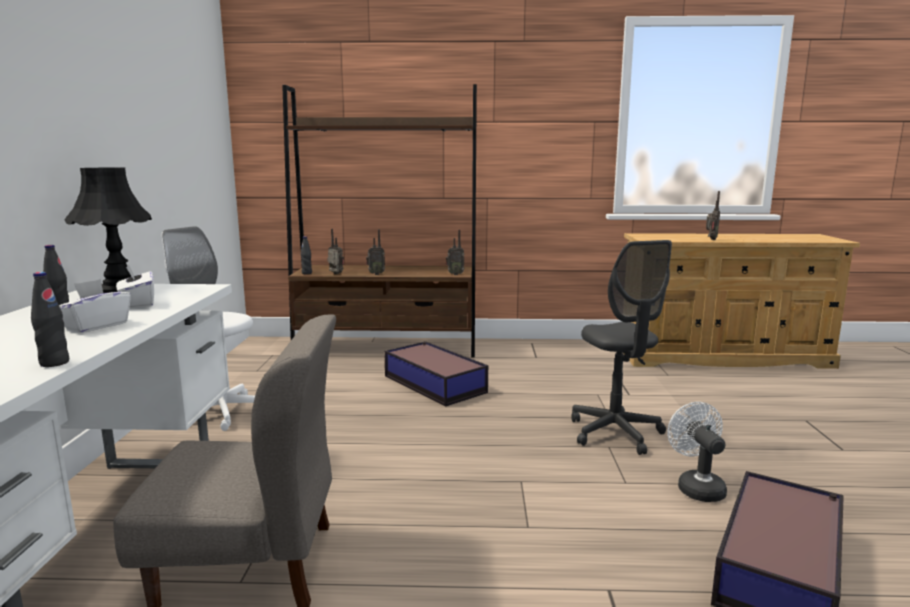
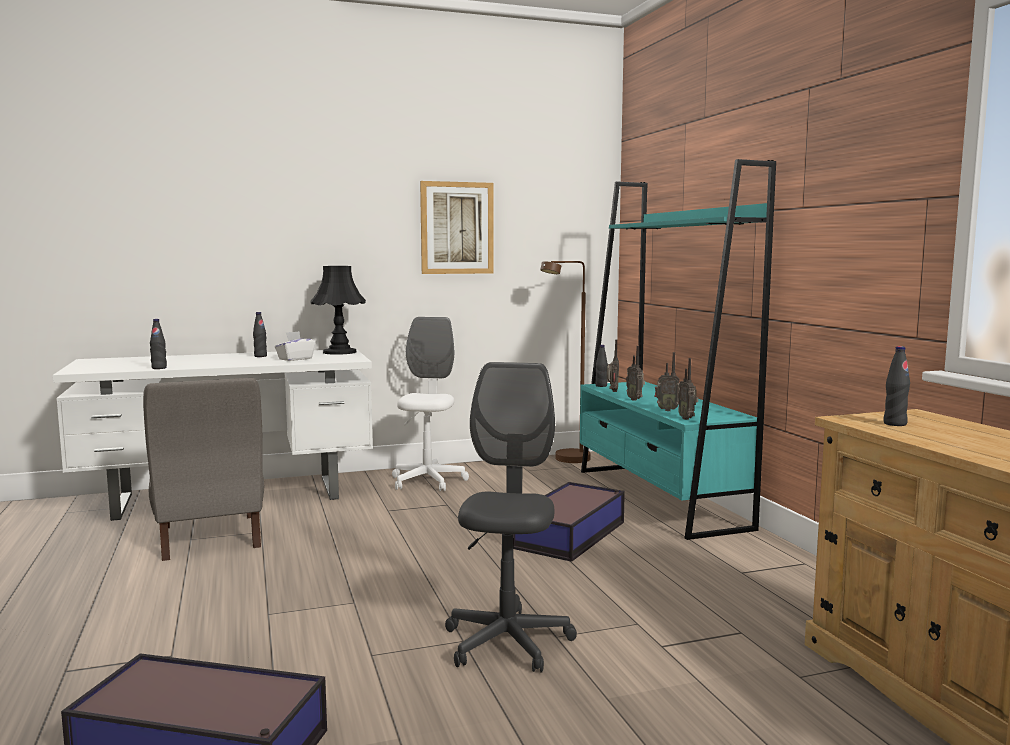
camera: 70 degrees right, 5 degrees down
(96, 326) = (235, 362): white tissue box -> none
(149, 120) = (457, 228): none -> picture
(252, 354) = (567, 460): none -> brown floor lamp
(387, 347) = (659, 498): brown bookcase -> turquoise bookcase
(615, 433) = (507, 642): grey office chair -> grey office chair turned 135 degrees clockwise
(663, 238) = (894, 424): none -> black bottle
(696, 486) = (378, 700): white fan -> none
(710, 239) = (956, 445): radio -> radio (666, 410)

